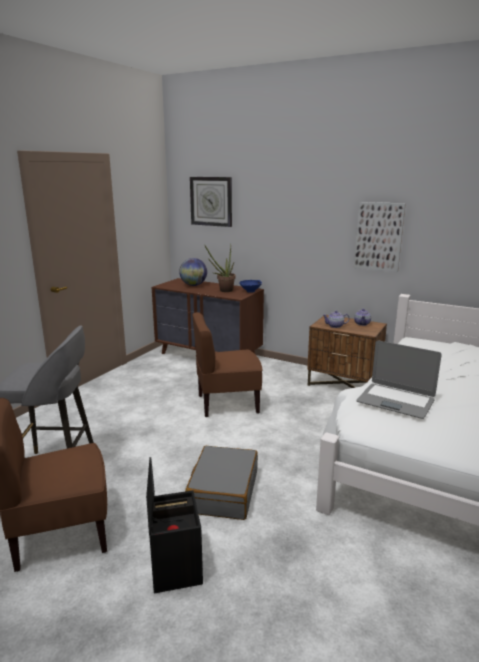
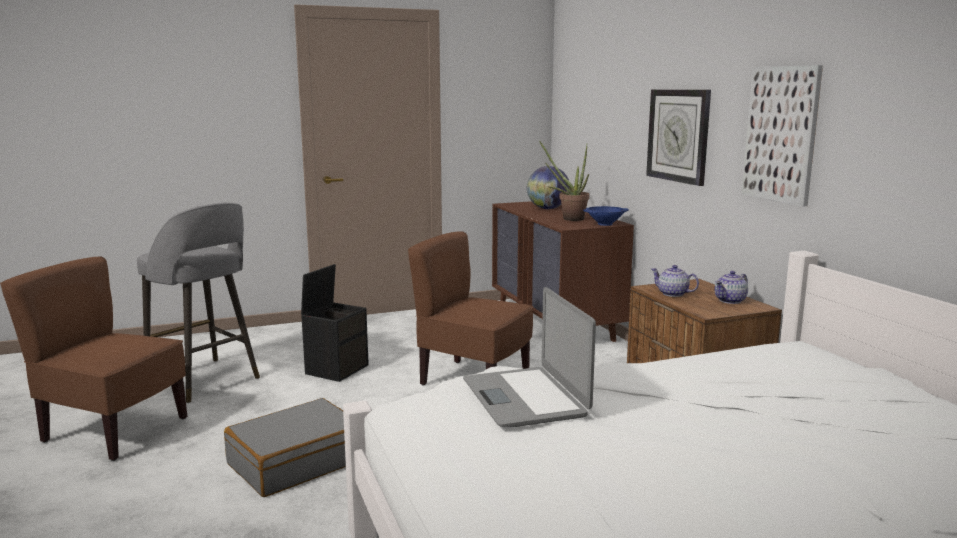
camera: 40 degrees right, 5 degrees down
(174, 566) = (134, 501): black storage box -> black storage box (337, 369)
(211, 201) = (590, 80): wall clock -> wall clock (678, 135)

